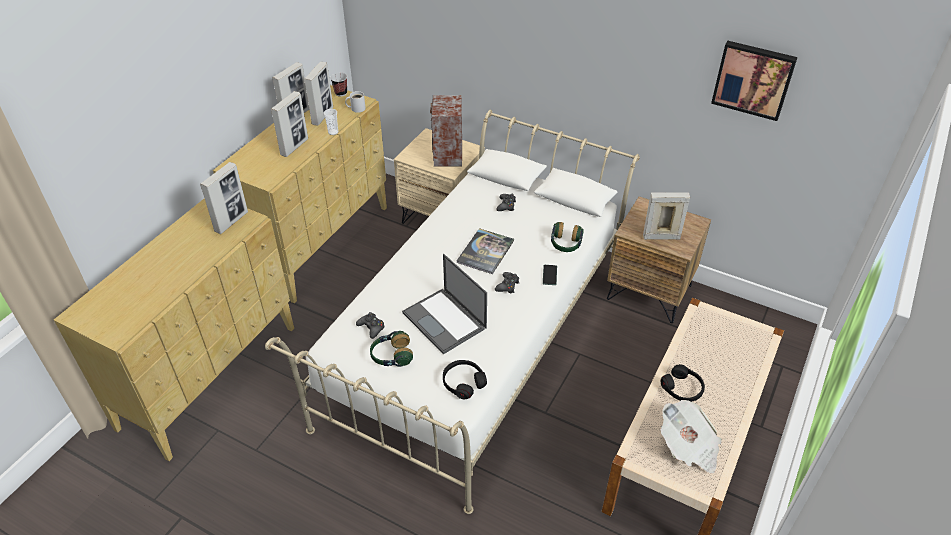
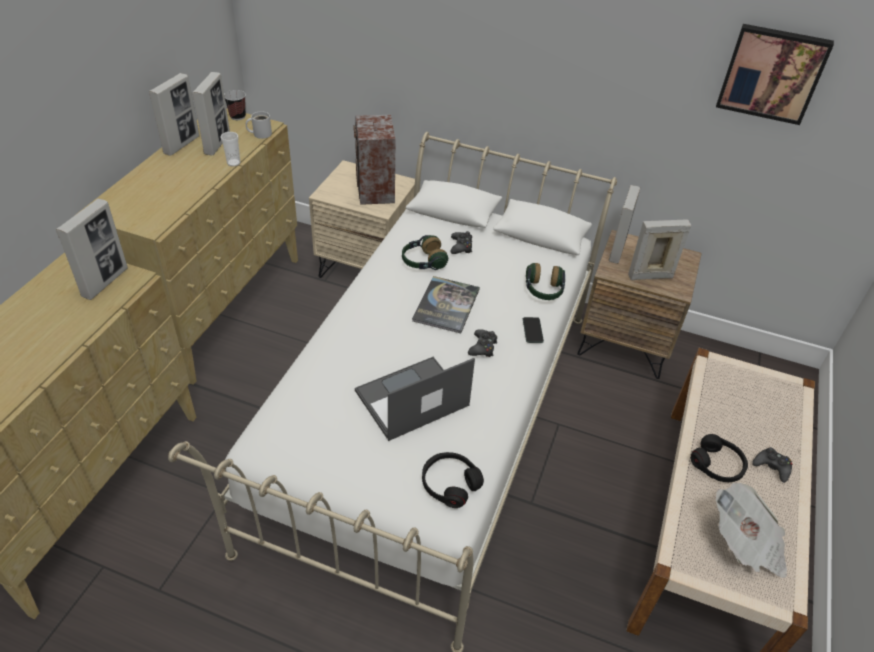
camera: 10 degrees left, 0 degrees up
(294, 147) = (184, 182): picture frame -> picture frame (617, 250)
(371, 328) = (313, 415): black game controller -> black game controller (772, 467)
(391, 356) = (346, 454): headphones -> headphones (423, 262)
(445, 321) = (411, 399): laptop -> laptop turned 105 degrees clockwise

